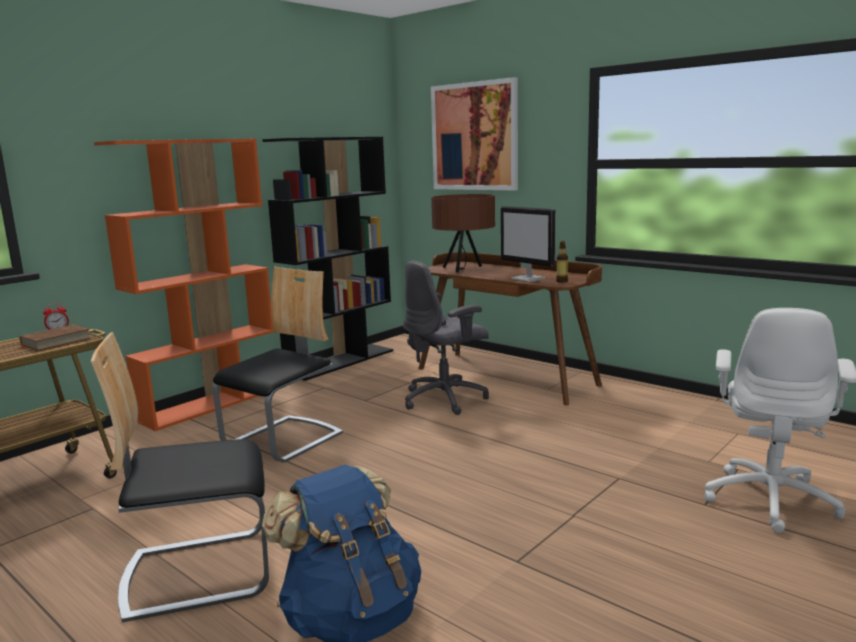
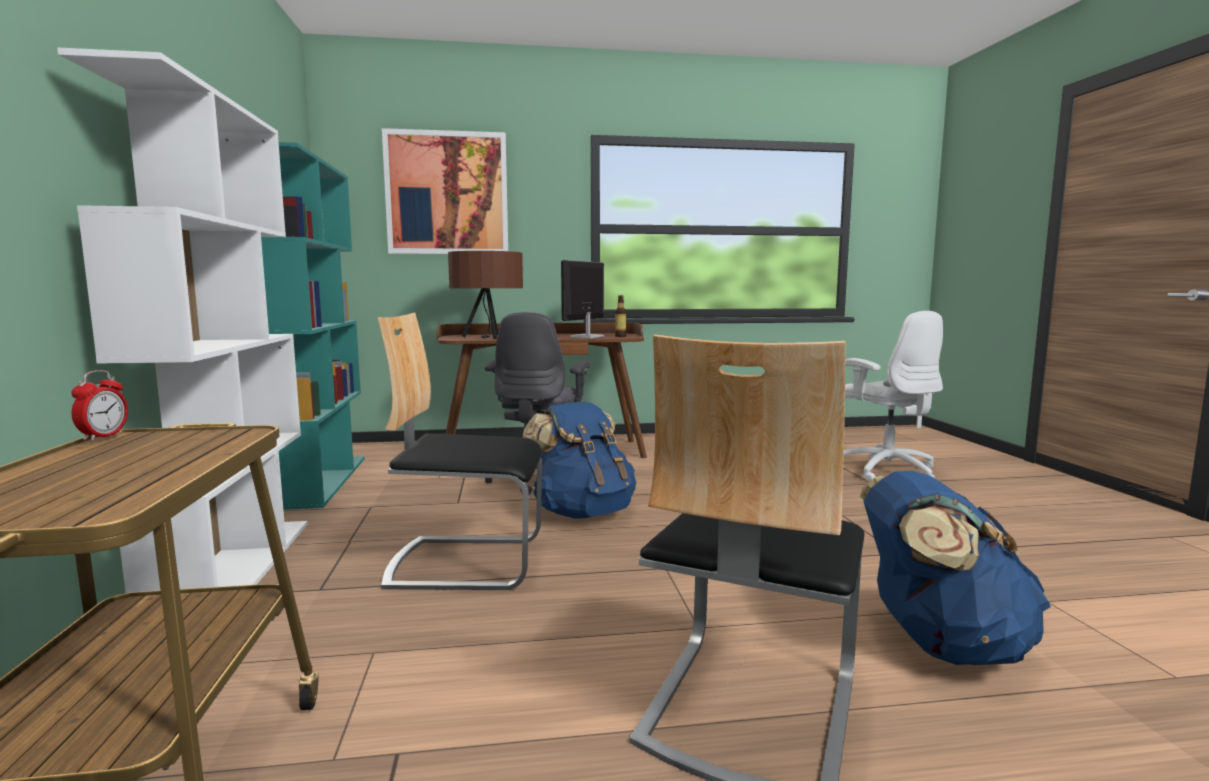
camera: 50 degrees left, 5 degrees down
(56, 341) = (175, 445): brown book -> none
(211, 404) = (234, 568): orange bookcase -> white bookcase
(284, 440) = (466, 562): chair -> chair turned 75 degrees counterclockwise
(340, 361) = (321, 481): black bookcase -> turquoise bookcase
(407, 434) = (583, 512): none -> blue backpack
(528, 279) = (586, 337): monitor -> monitor turned 120 degrees clockwise

